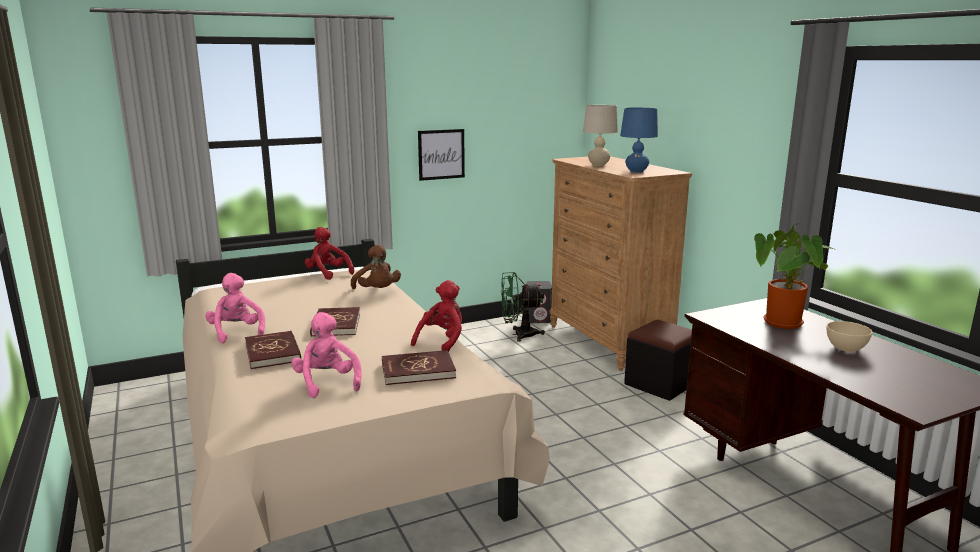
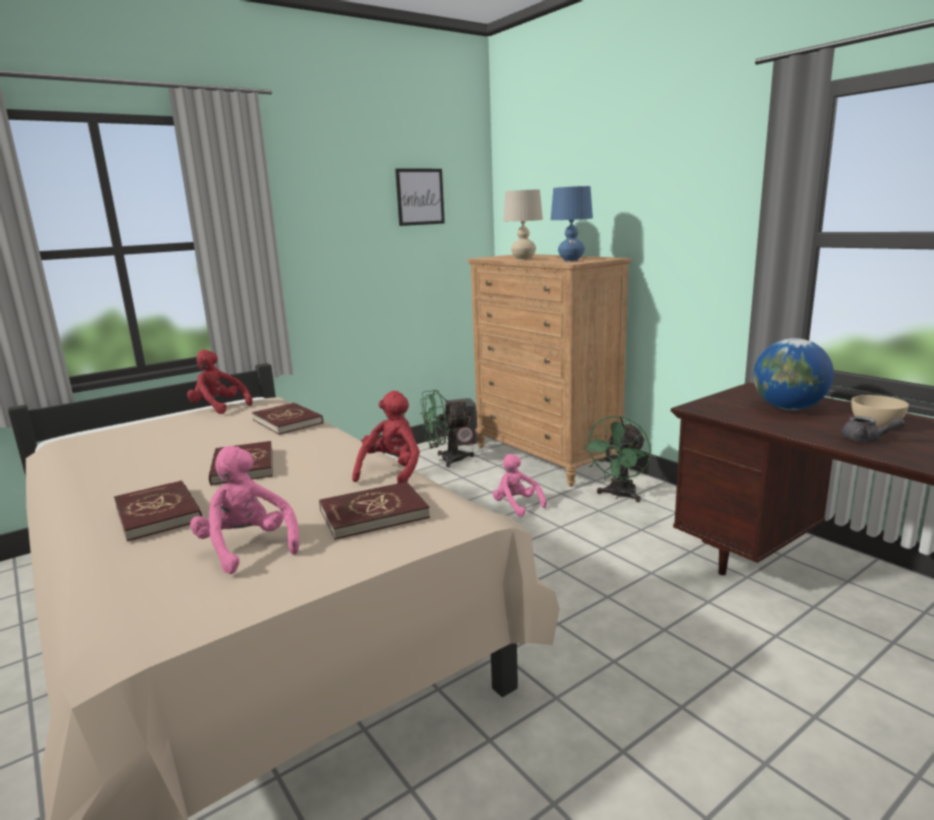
camera: 10 degrees left, 0 degrees up
(237, 333) = (102, 492): pink plush toy -> pink plush toy (516, 505)
(377, 291) = (288, 421): brown plush toy -> red book
(441, 154) = (340, 260): picture -> picture (420, 197)
(660, 384) = (619, 495): black ottoman -> green fan
(784, 325) = (788, 408): potted plant -> globe
(826, 359) = (866, 440): none -> grey teapot

